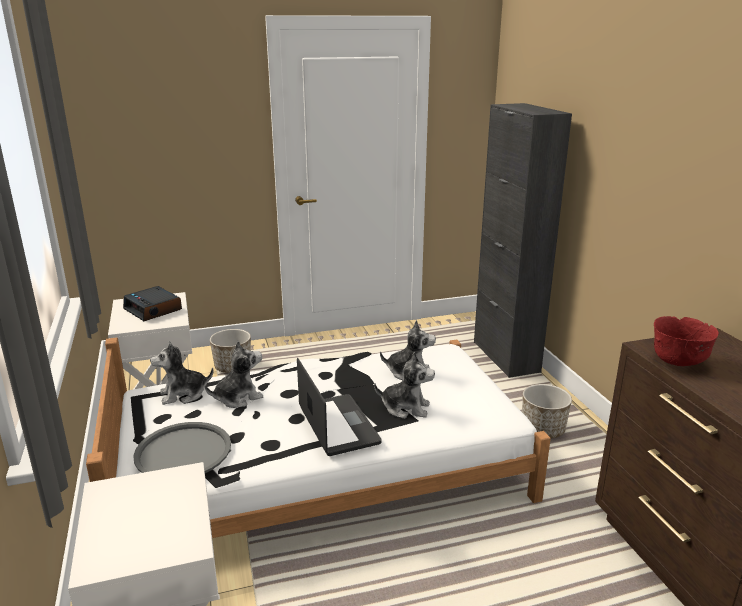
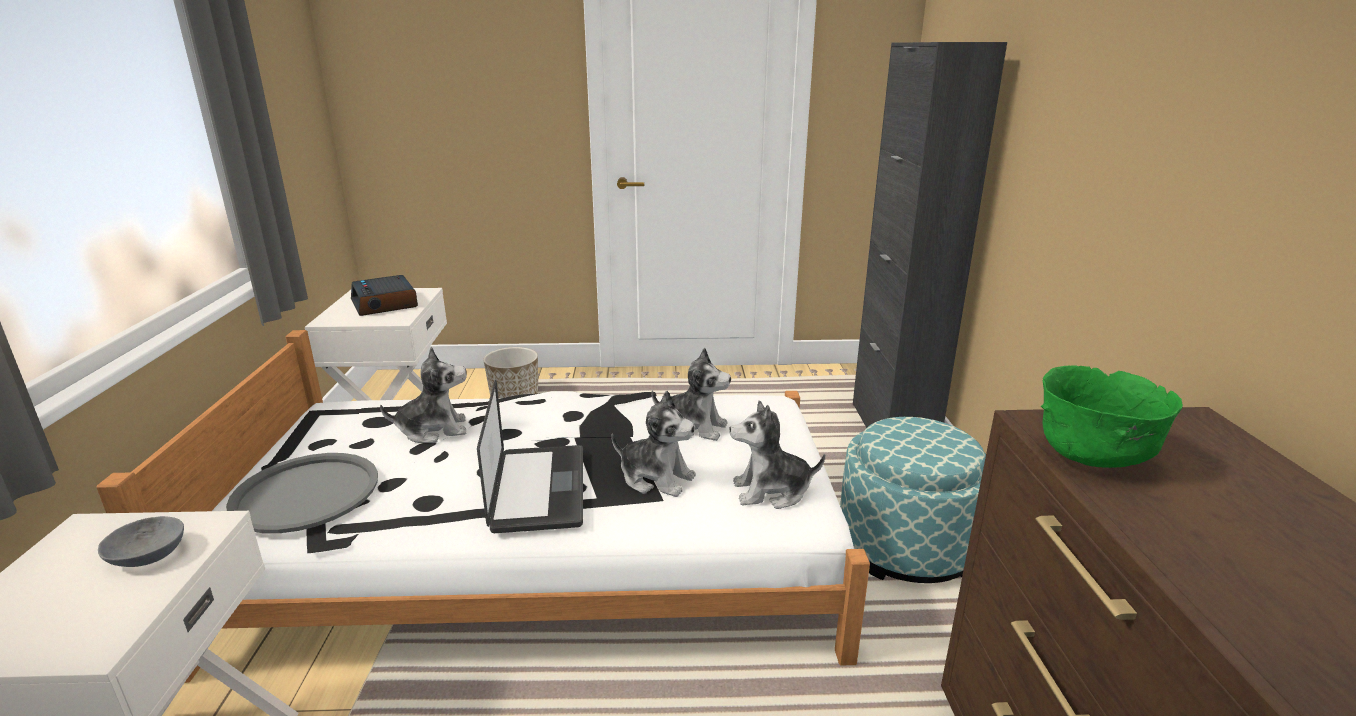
camera: 15 degrees right, 0 degrees up
(166, 497) = (146, 556): none -> grey bowl
(183, 394) = (372, 417): plush toy -> plush toy (771, 491)
(542, 429) = (906, 546): planter -> ottoman
(678, 362) = (1091, 459): red bowl -> green bowl

